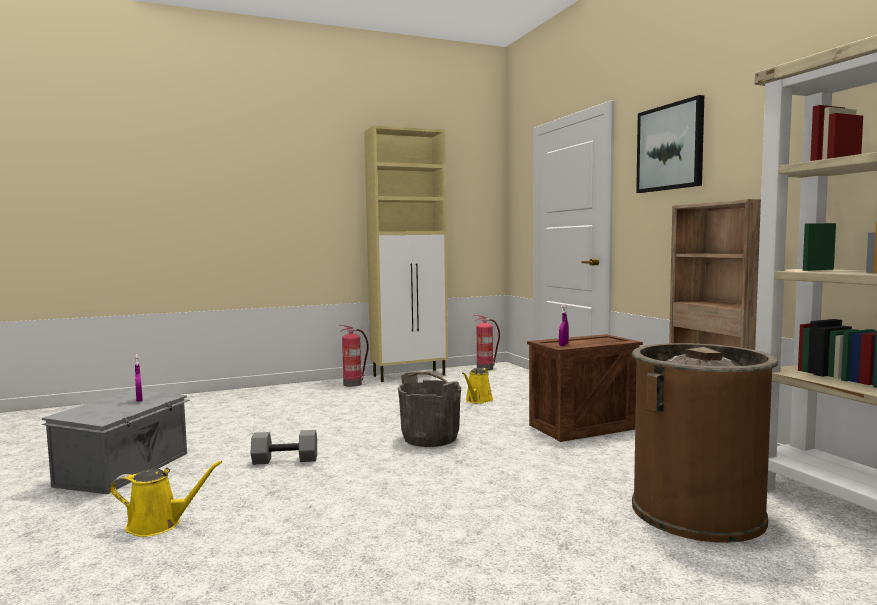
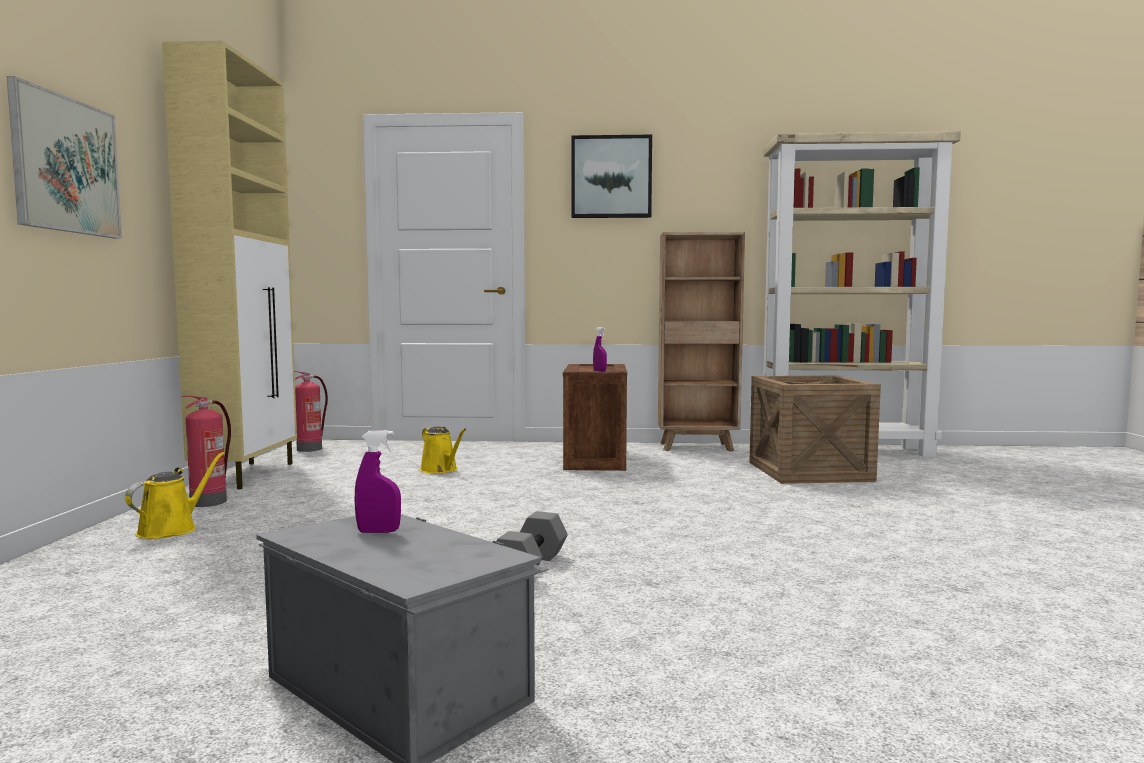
camera: 65 degrees left, 0 degrees up
(159, 524) = (716, 654): yellow watering can -> yellow watering can (171, 529)
(293, 212) = (66, 165): none -> picture
(430, 438) = (546, 501): grey bucket -> none
(697, 511) = (809, 471): brown trash can -> crate

